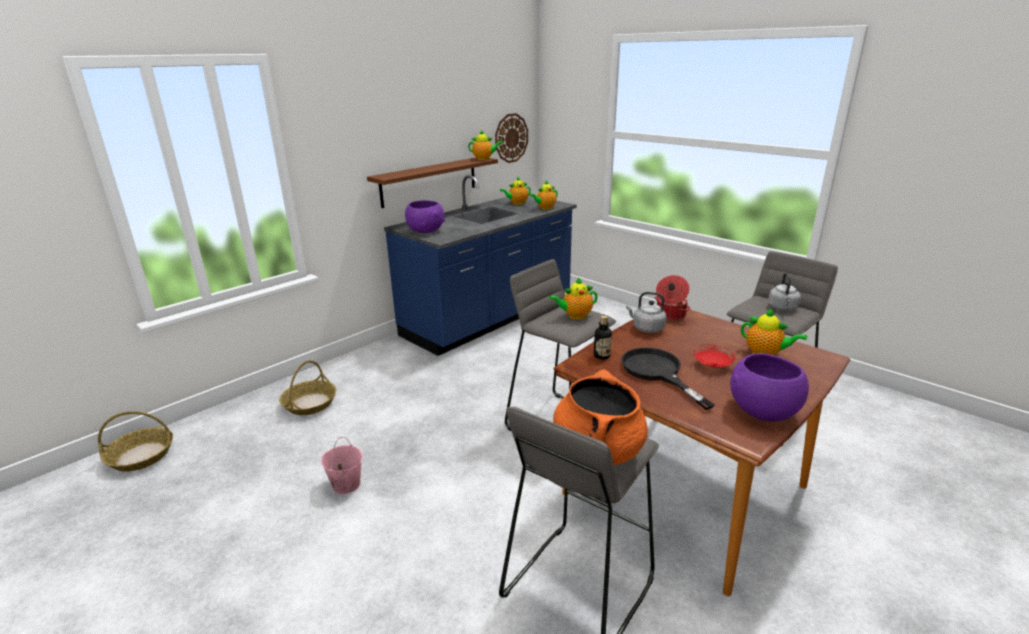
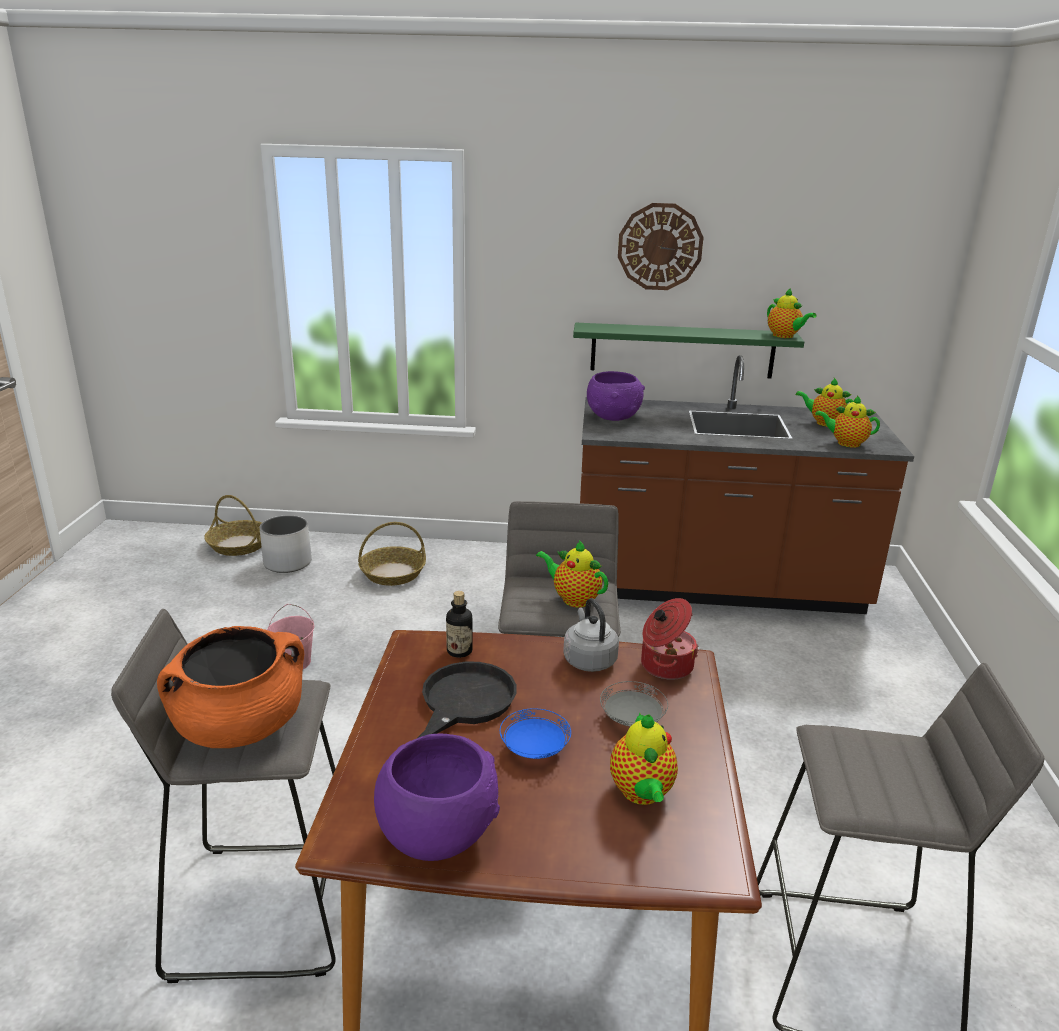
camera: 50 degrees right, 0 degrees up
(214, 441) = (288, 563): none -> white planter
(429, 181) = (682, 350): brown shelf -> green shelf
(489, 318) = (715, 586): blue counter -> brown counter
(511, 138) = (876, 312): wall clock -> wall clock (660, 247)
(707, 336) = (632, 720): none -> grey plate
(712, 365) = (535, 750): red plate -> blue plate
(782, 308) = (902, 780): grey kettle -> none

